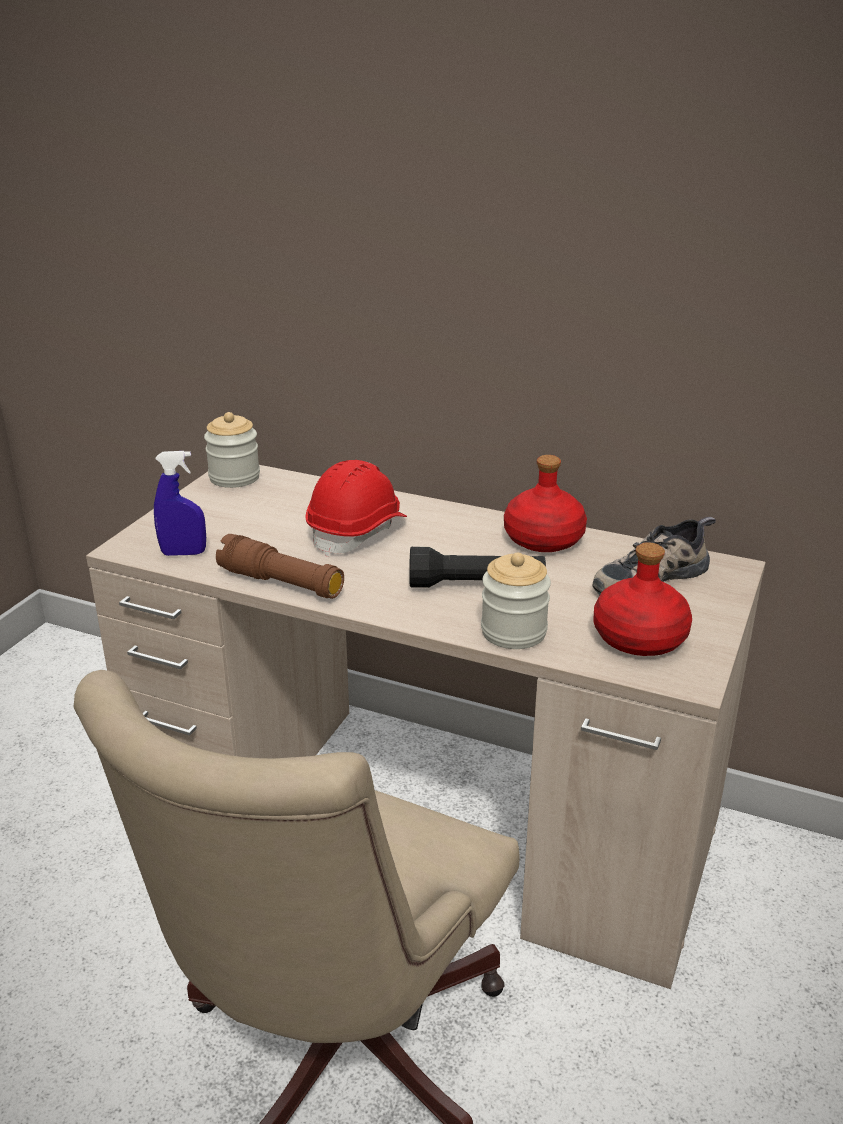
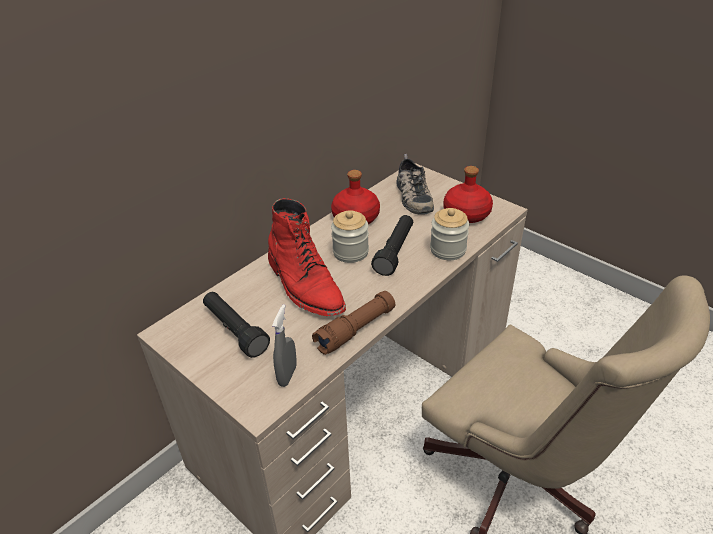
camera: 70 degrees left, 10 degrees up
(183, 553) = (287, 375): blue spray bottle -> grey spray bottle
(234, 477) = (178, 333): jar -> jar (350, 252)
(250, 506) = (235, 330): none -> black flashlight
(358, 531) = (305, 285): red hard hat -> red boot

